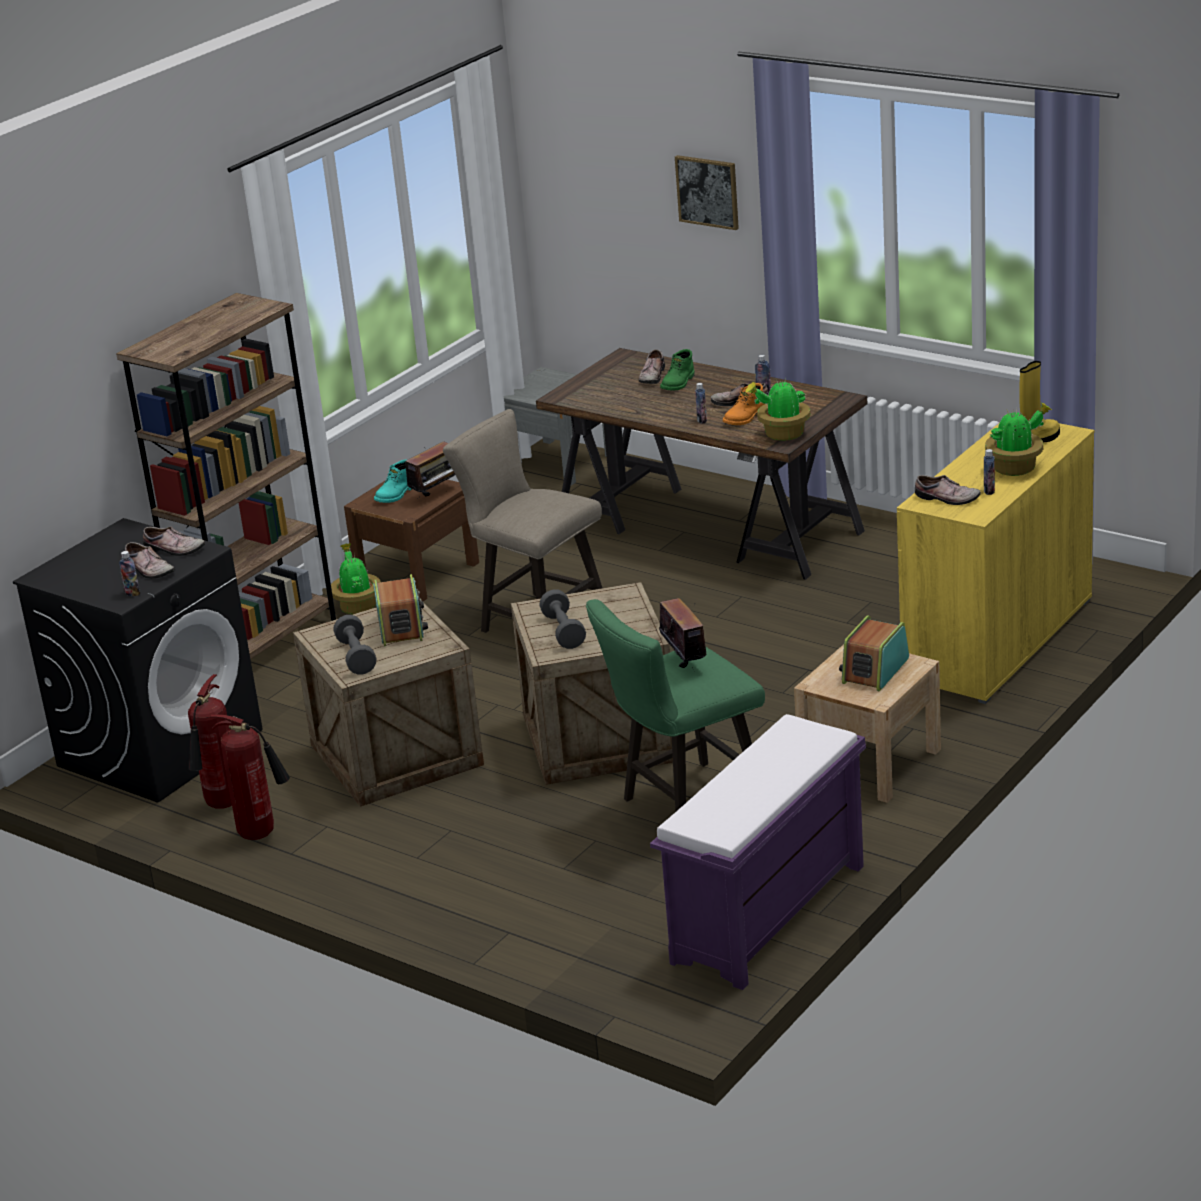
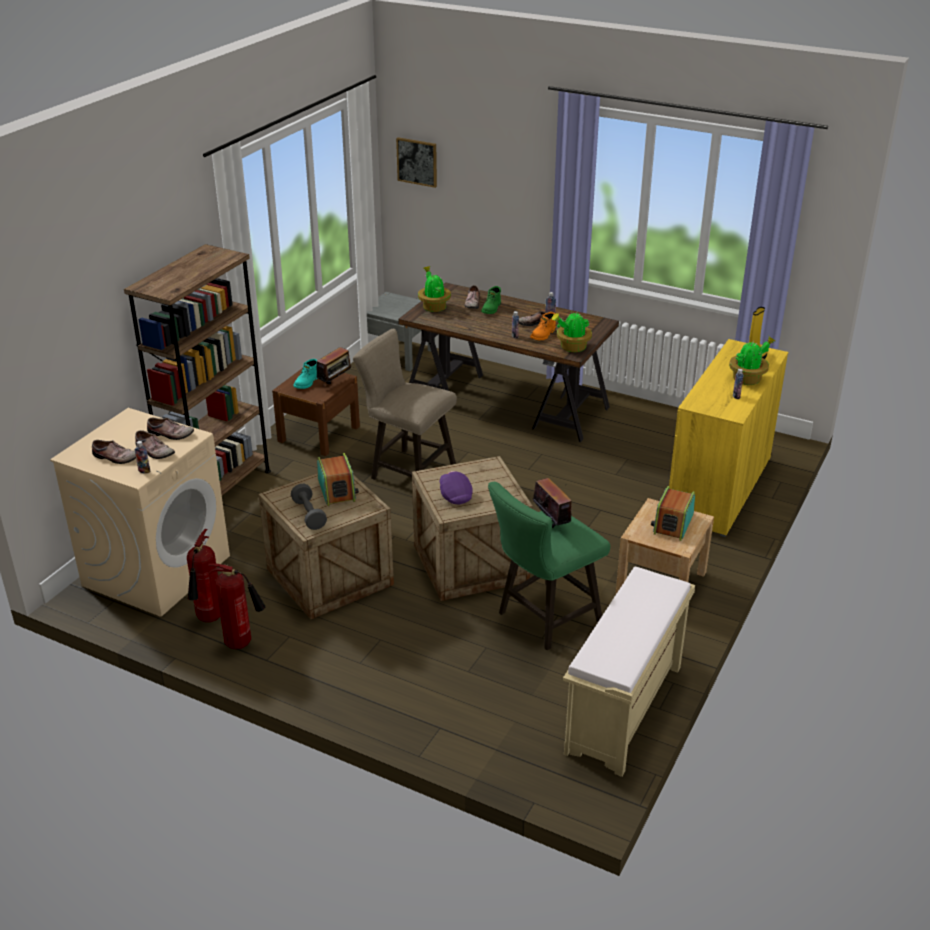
camera: 10 degrees left, 5 degrees up
(160, 747) = (157, 570): black washing machine -> beige washing machine
(357, 606) = (282, 458): potted plant -> potted plant (434, 307)
(563, 631) = (455, 495): grey dumbbell -> purple cap
(707, 191) = (514, 181): picture -> picture (417, 162)
(768, 916) = (624, 711): purple bench -> beige bench
(946, 499) = (710, 402): shoe -> shoe (115, 458)

